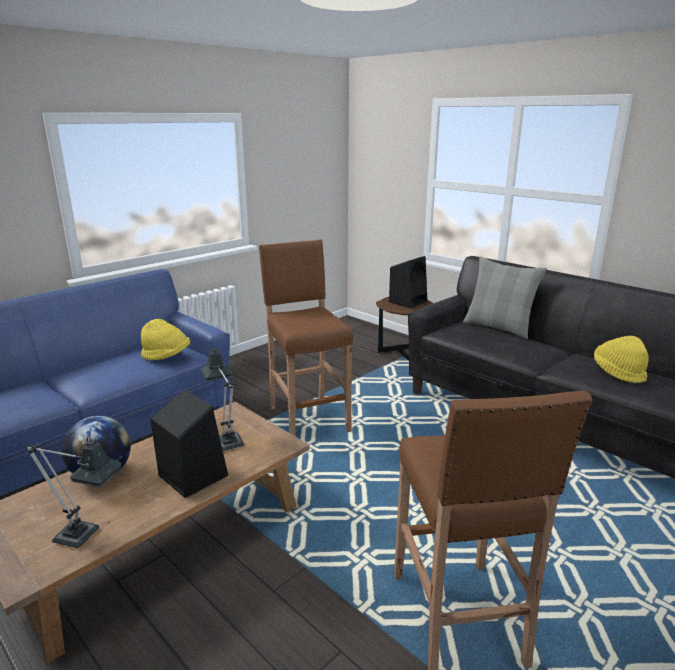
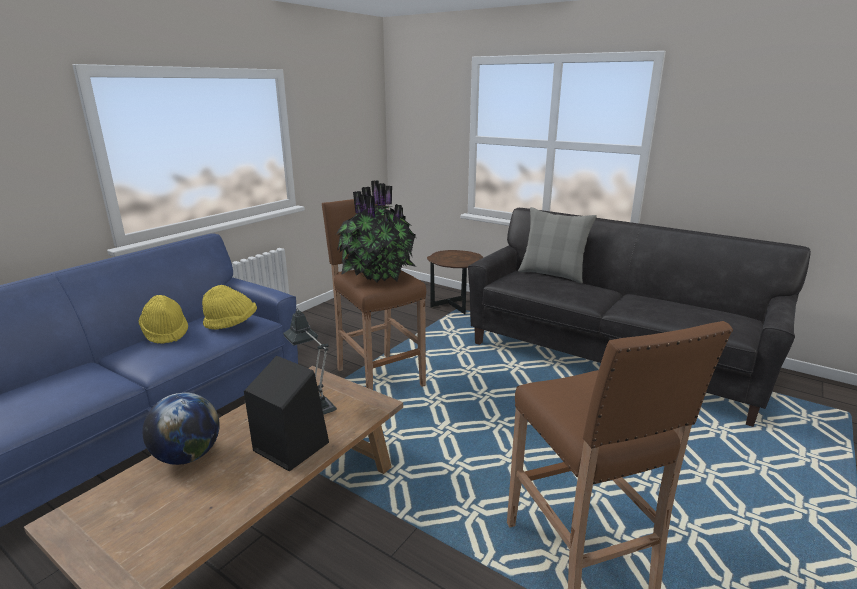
camera: 10 degrees left, 0 degrees up
(84, 537) = (188, 528): table lamp -> none
(308, 318) = (378, 275): none -> potted plant
(408, 301) = (458, 255): black speaker -> none
(618, 372) = (674, 308): yellow hat -> yellow hat (165, 333)

